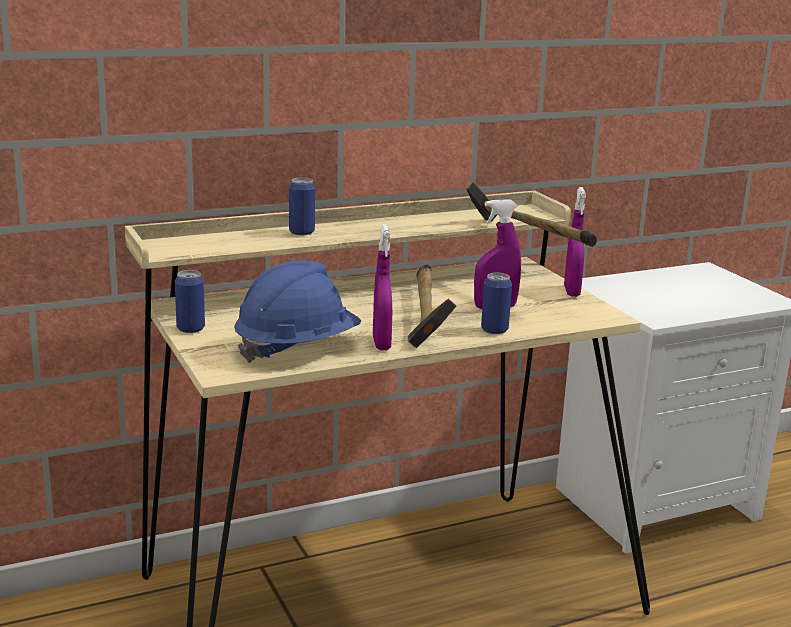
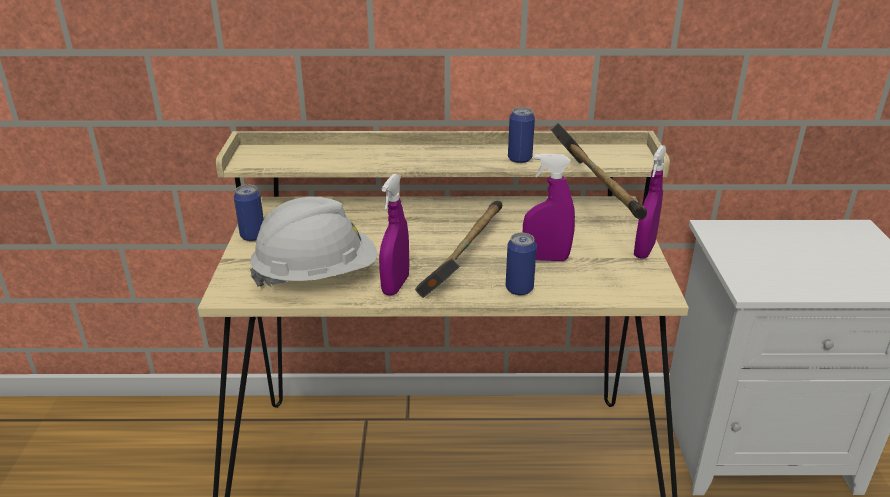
camera: 25 degrees right, 10 degrees up
(296, 348) = (317, 276): blue hard hat -> white hard hat
(301, 232) = (385, 154): can -> can (519, 159)

